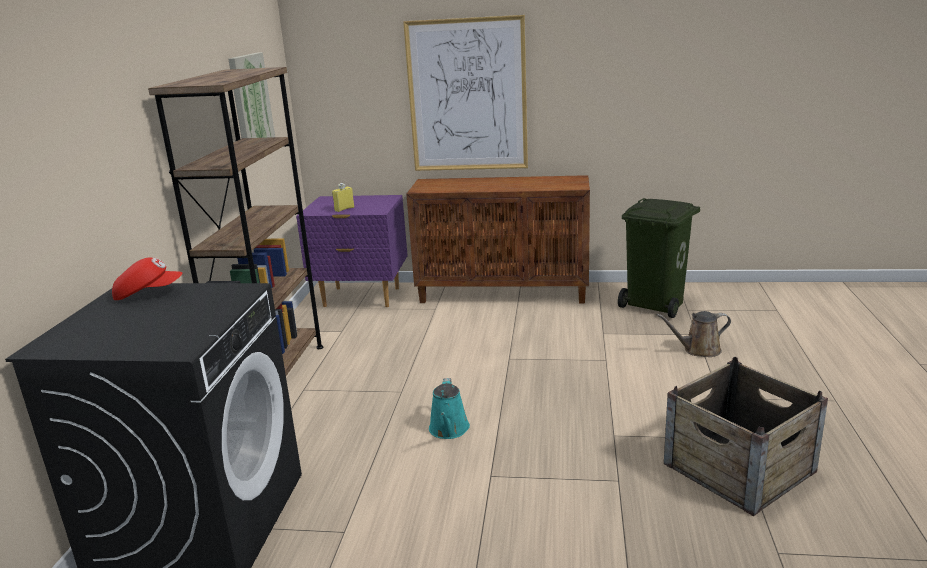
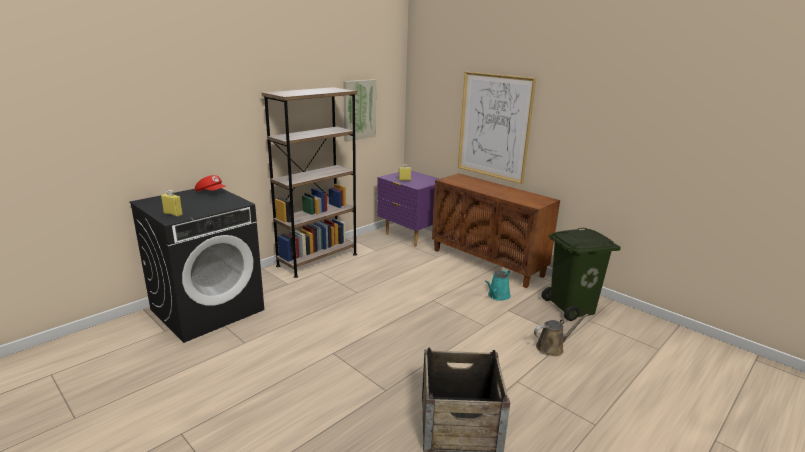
camera: 35 degrees right, 0 degrees up
(161, 342) = (173, 214): none -> yellow bottle
(449, 430) = (348, 322): turquoise watering can -> turquoise watering can (497, 296)
(698, 350) = (552, 347): brown watering can -> brown watering can turned 135 degrees clockwise

